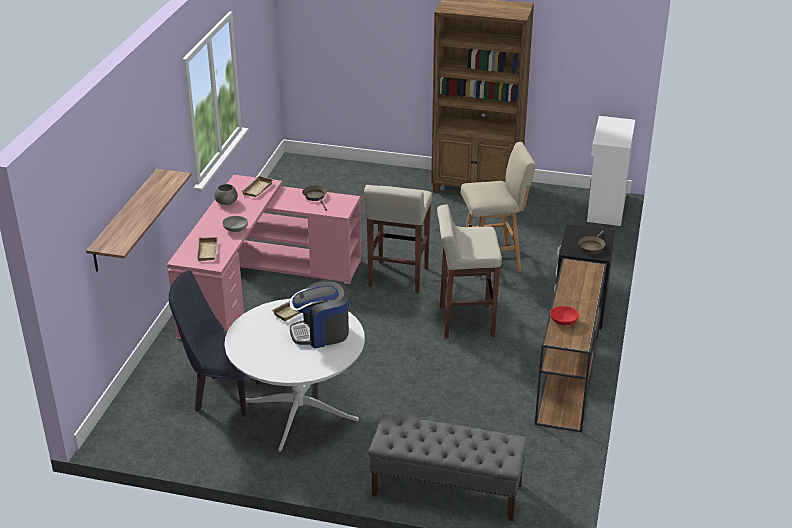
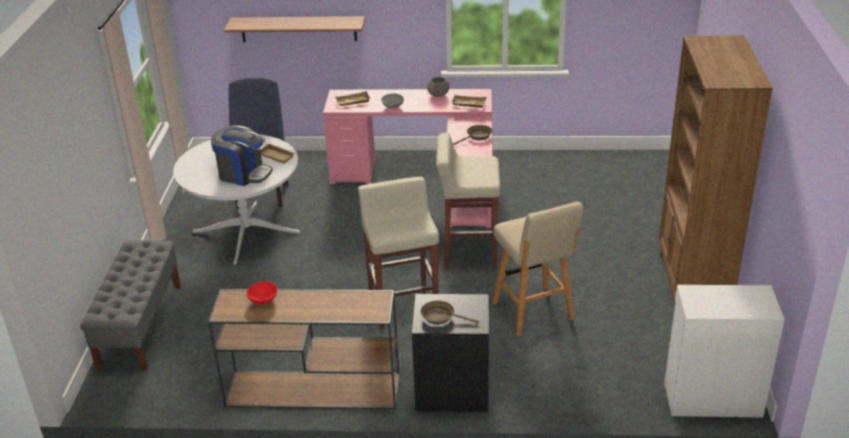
camera: 80 degrees right, 0 degrees up
(321, 333) = (243, 174): coffee machine -> coffee machine turned 135 degrees clockwise

